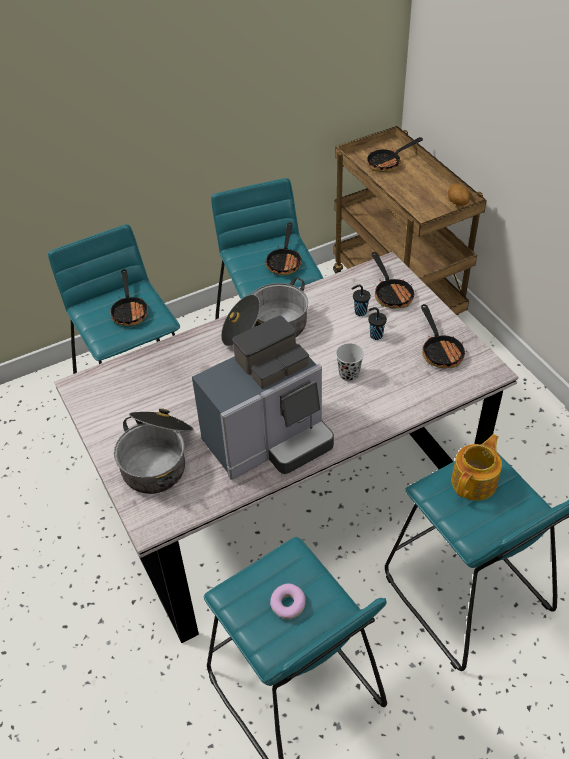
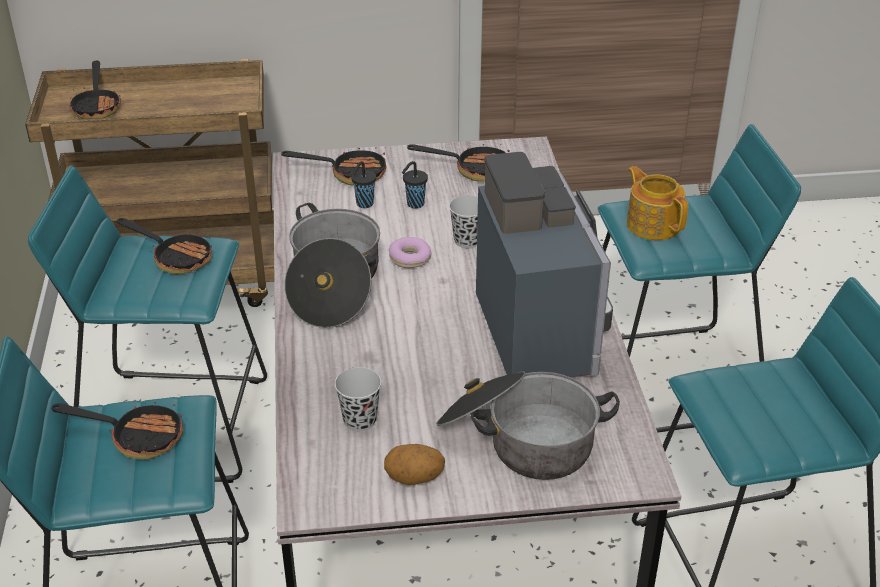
camera: 70 degrees left, 10 degrees down
(148, 383) = (360, 420): none -> black cup
(287, 604) = (775, 405): donut -> donut (410, 259)
(457, 203) = (232, 86): potato -> potato (414, 479)

